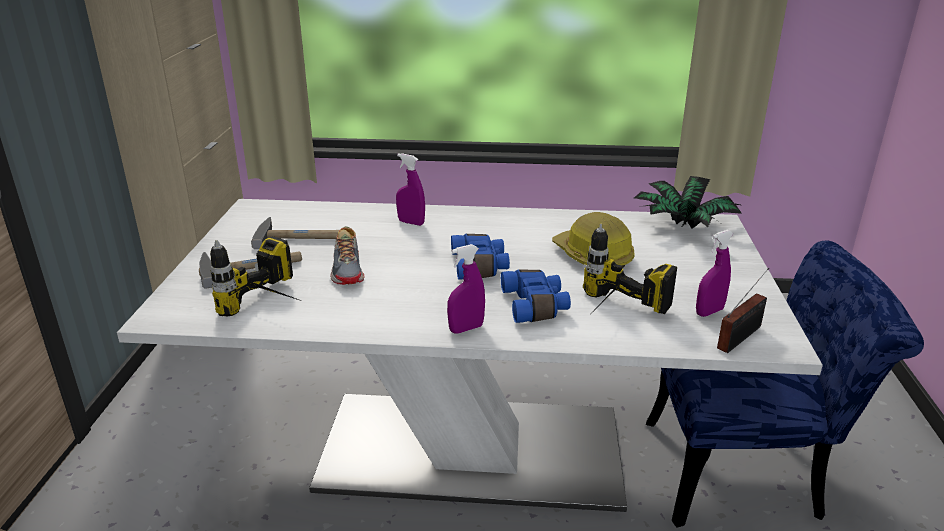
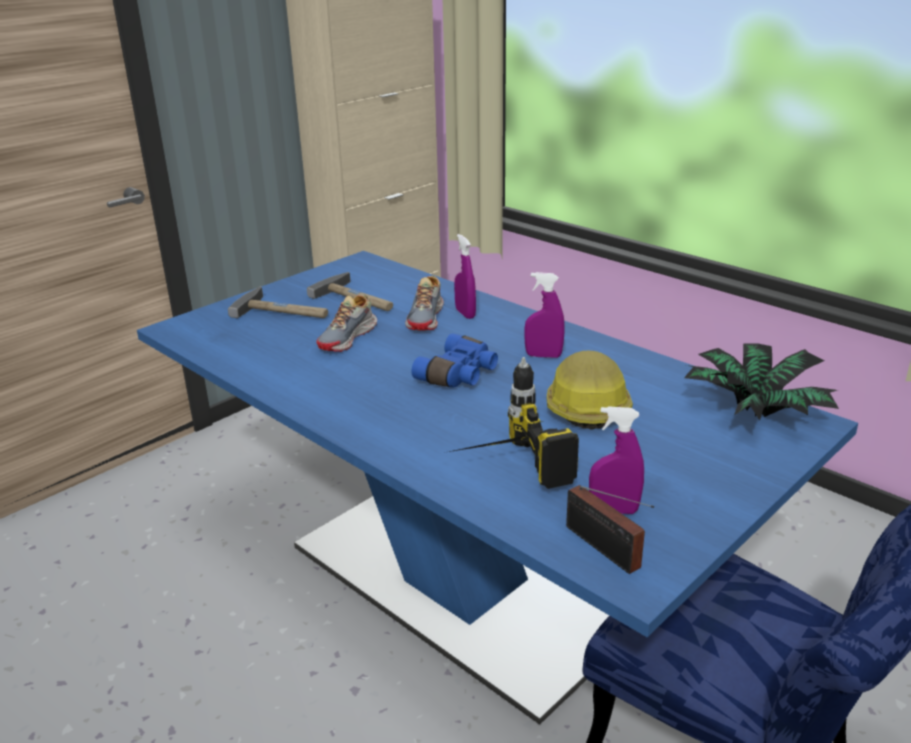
camera: 40 degrees right, 0 degrees up
(276, 307) = (252, 349): power drill -> none
(386, 234) = (426, 318): none -> shoe
(466, 329) = (355, 424): purple spray bottle -> purple spray bottle (543, 355)
(472, 451) = (460, 584): white dining table -> blue dining table
(536, 306) = (447, 430): blue binoculars -> none
(742, 336) = (605, 550): radio -> radio turned 60 degrees clockwise

